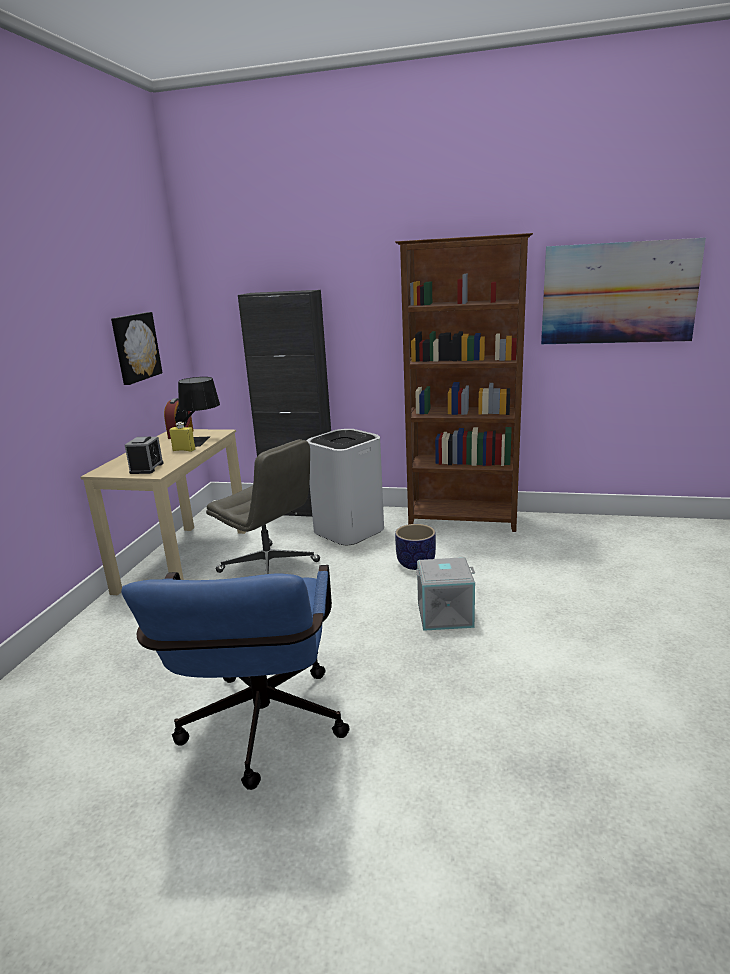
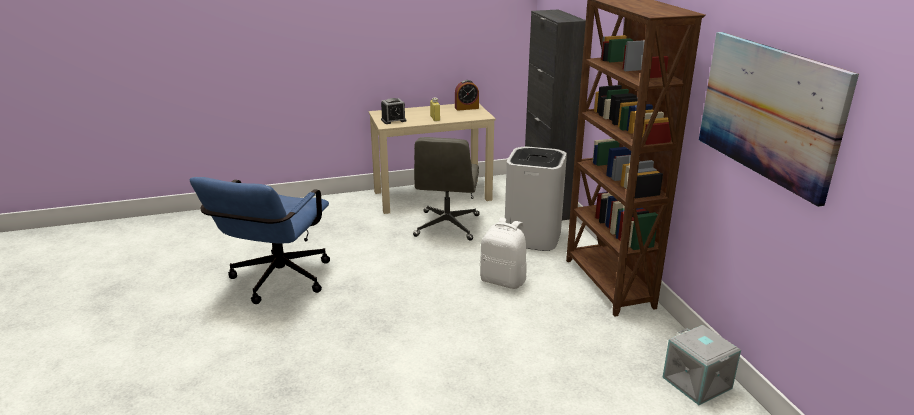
camera: 60 degrees right, 5 degrees up
(135, 347) = (456, 35): picture -> none
(202, 441) = (458, 117): black table lamp -> none
(261, 733) = (276, 282): blue office chair -> blue office chair turned 45 degrees counterclockwise
(416, 563) = (503, 280): planter -> white backpack
(445, 614) = (437, 311): grey storage box -> grey storage box (698, 382)

